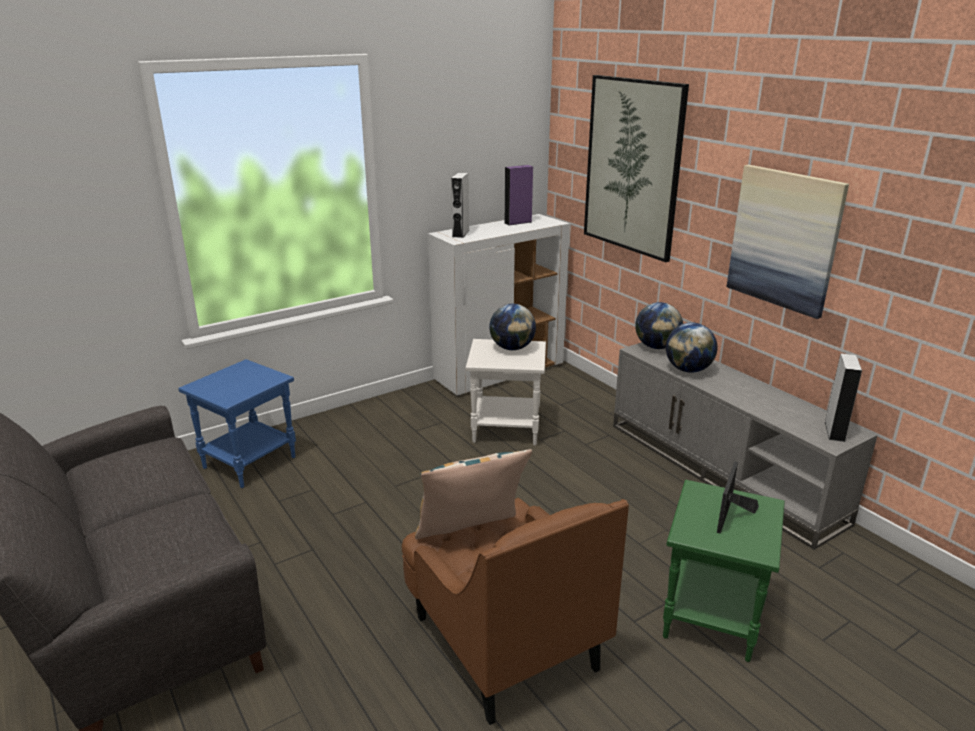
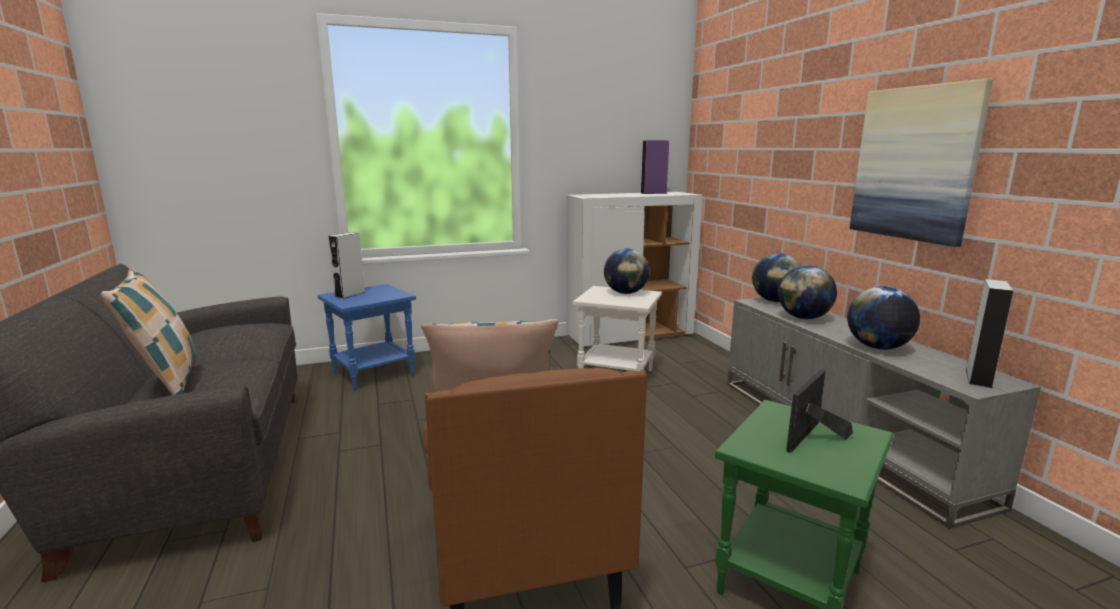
camera: 15 degrees right, 10 degrees down
(137, 545) = (166, 383): none -> pillow
(460, 233) = (595, 195): grey speaker -> grey speaker (350, 294)
(632, 166) = (759, 127): picture -> none
(756, 404) = (878, 347): none -> globe

